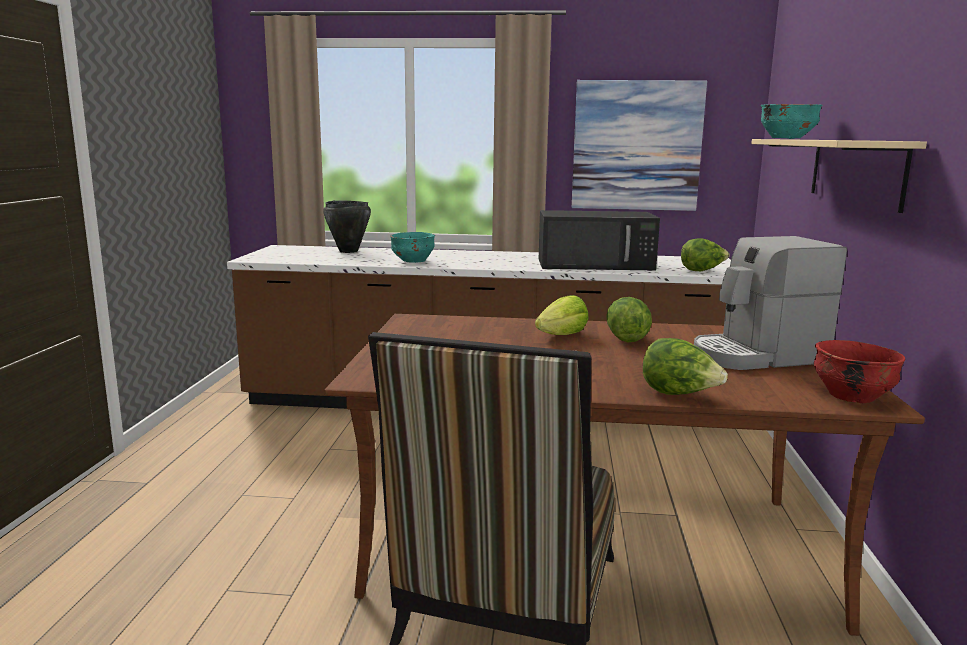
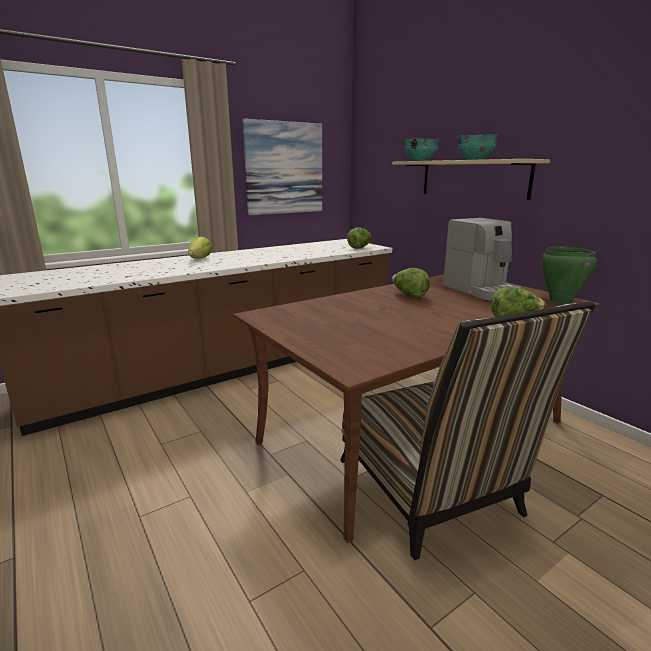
camera: 40 degrees left, 5 degrees up
(348, 251) = (88, 270): black cooking pot -> none
(413, 261) = (171, 270): turquoise bowl -> turquoise bowl (475, 159)
(562, 335) = (375, 302): lettuce -> lettuce (200, 259)
(596, 264) = (297, 252): black microwave -> none
(757, 356) = (482, 291): coffee machine -> coffee machine turned 60 degrees counterclockwise
(851, 396) = (560, 301): red bowl -> green cooking pot

